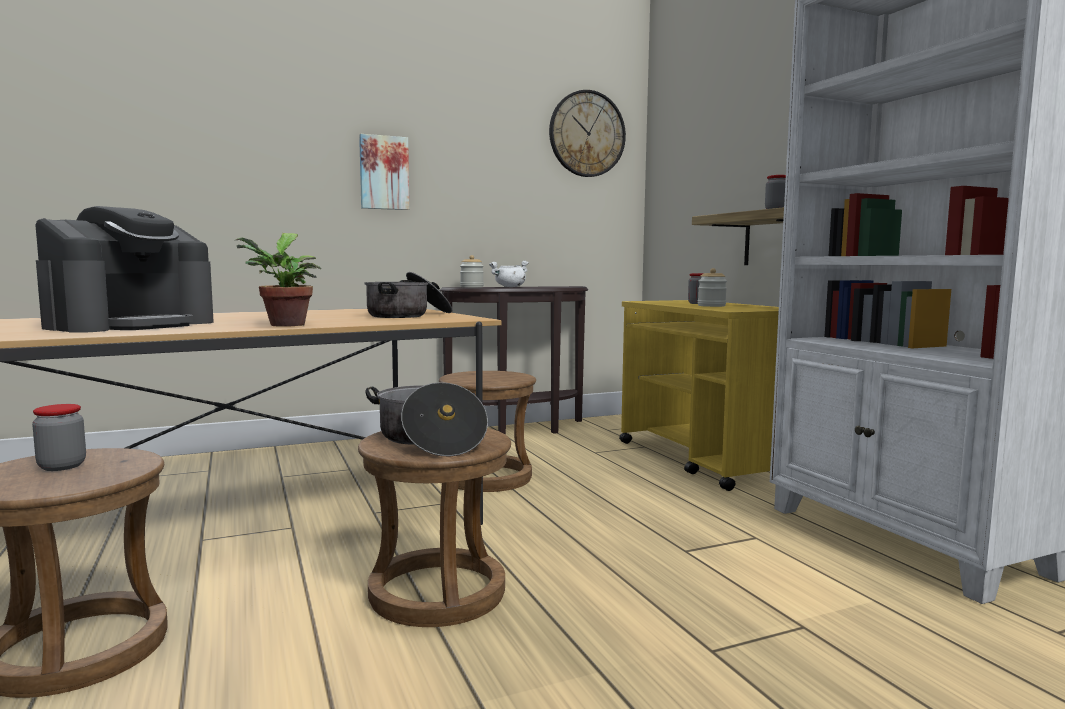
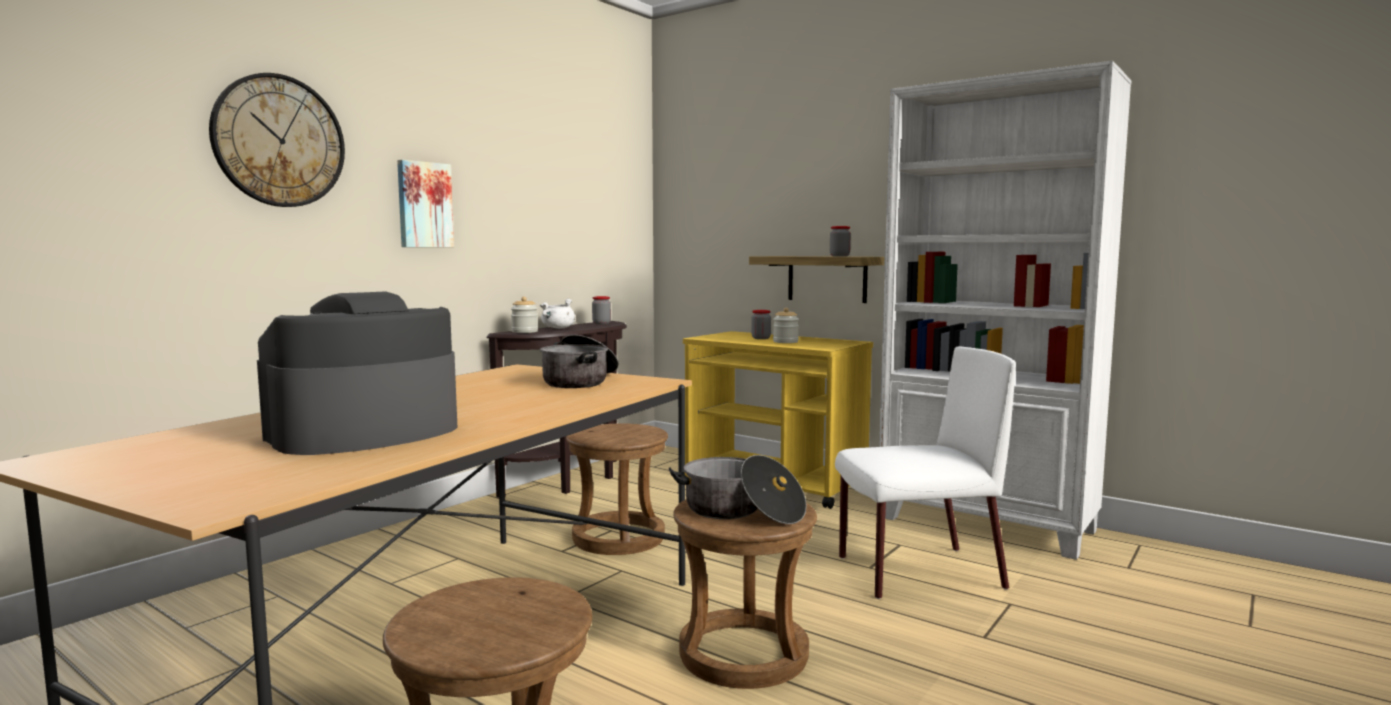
camera: 30 degrees left, 0 degrees up
(62, 466) = (476, 613): jar -> jar (601, 323)
(132, 325) = (364, 433): coffee machine -> coffee machine turned 135 degrees counterclockwise
(285, 325) = (540, 413): potted plant -> none
(587, 134) = (607, 162): wall clock -> wall clock (279, 141)
(732, 568) = (916, 573): none -> white chair

